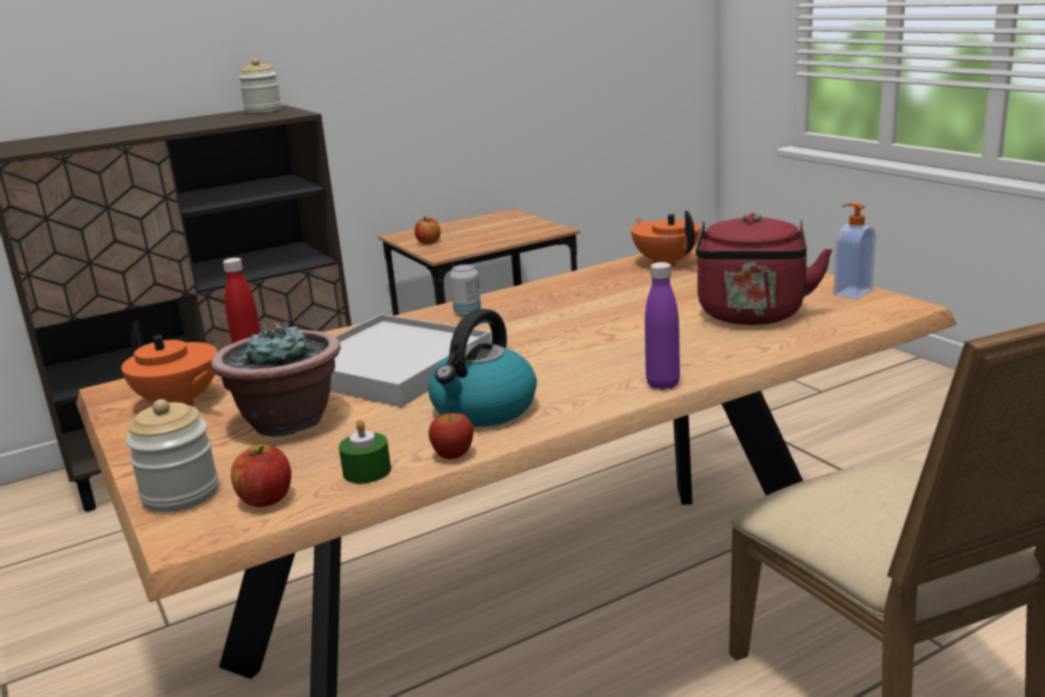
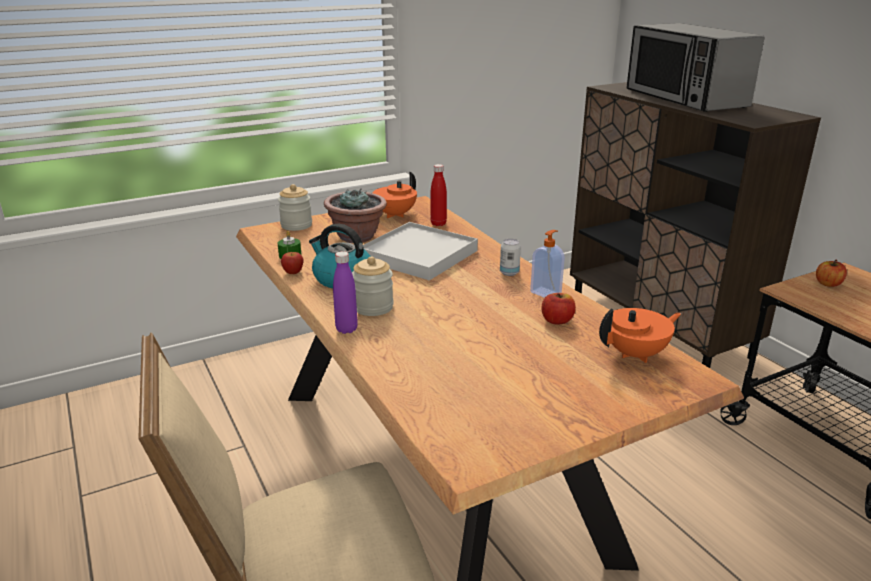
camera: 90 degrees right, 5 degrees up
(141, 130) = (684, 99): none -> microwave
(263, 110) = (780, 114): jar -> jar (373, 307)
(266, 499) = (279, 239): apple -> apple (557, 320)
(752, 316) = (465, 378): red kettle -> none
(851, 293) = (518, 441): soap dispenser -> soap dispenser (546, 293)

